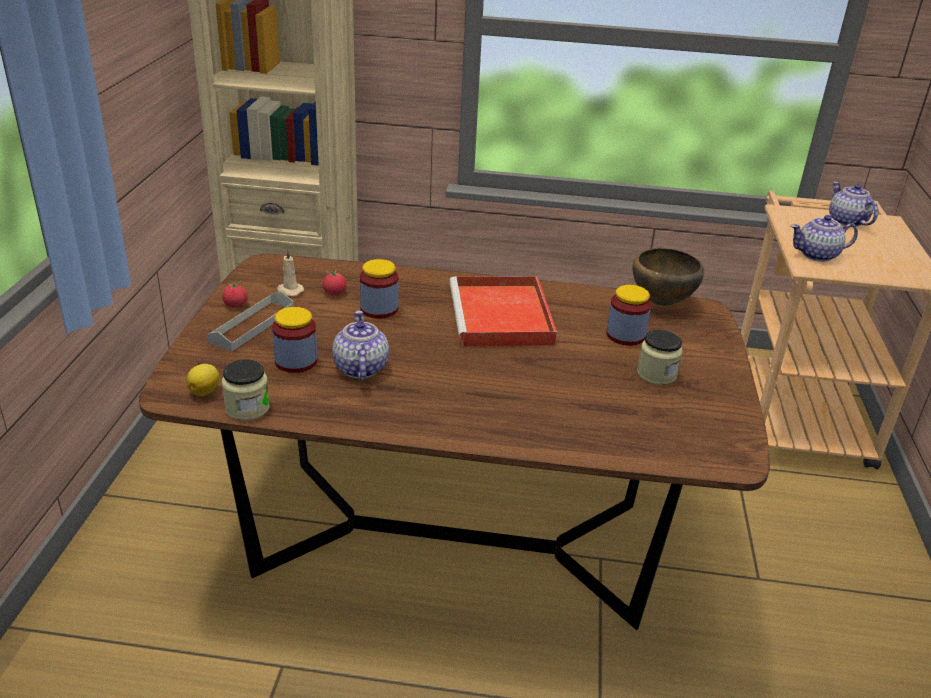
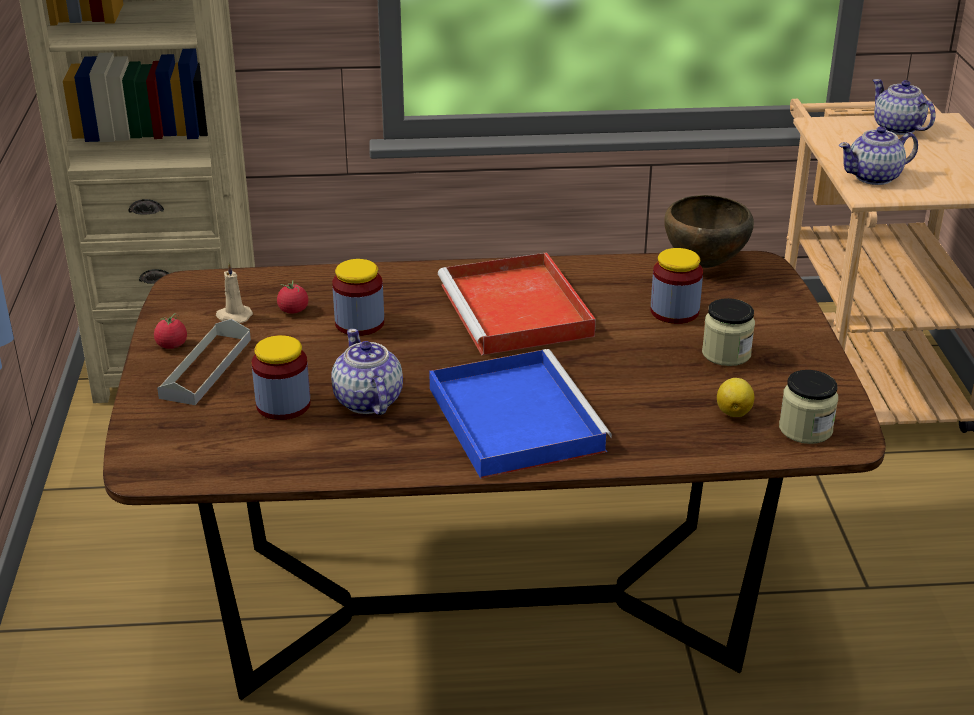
camera: 10 degrees left, 0 degrees up
(205, 391) = (185, 460): lemon -> lemon (734, 411)
(247, 408) = (248, 472): jar -> jar (805, 429)
(467, 398) = (513, 417): none -> blue tray

